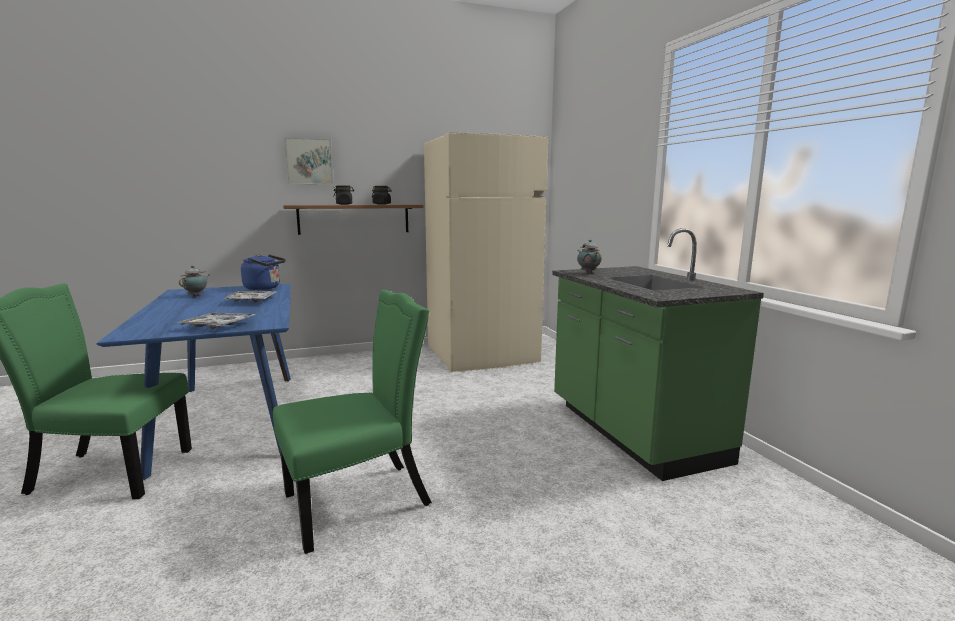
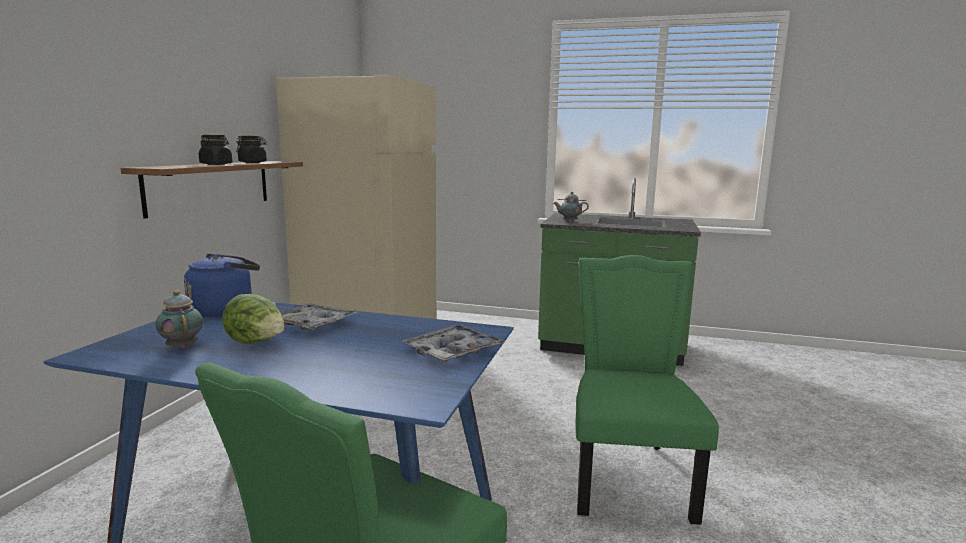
camera: 55 degrees left, 0 degrees up
(209, 301) = (257, 343): none -> lettuce
(309, 161) = (151, 93): picture -> none

